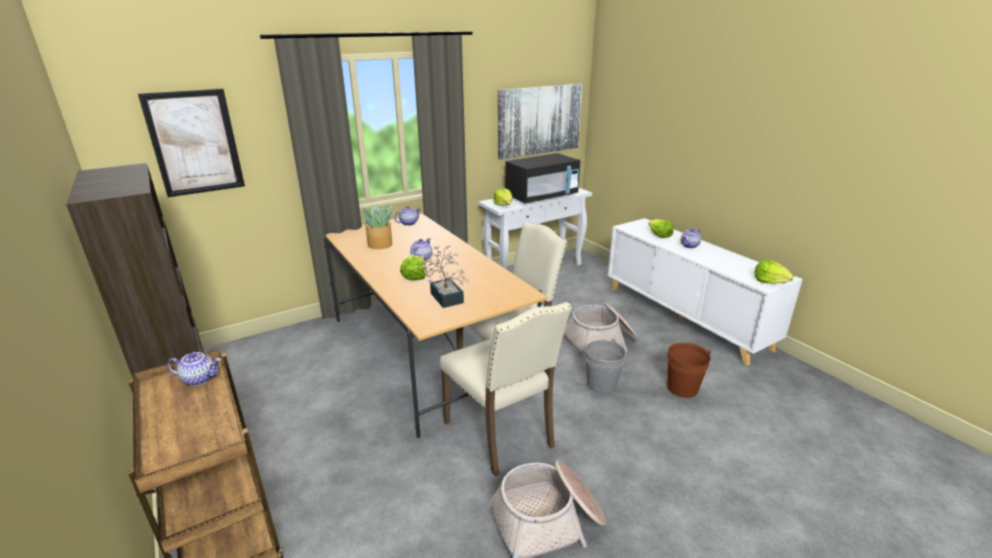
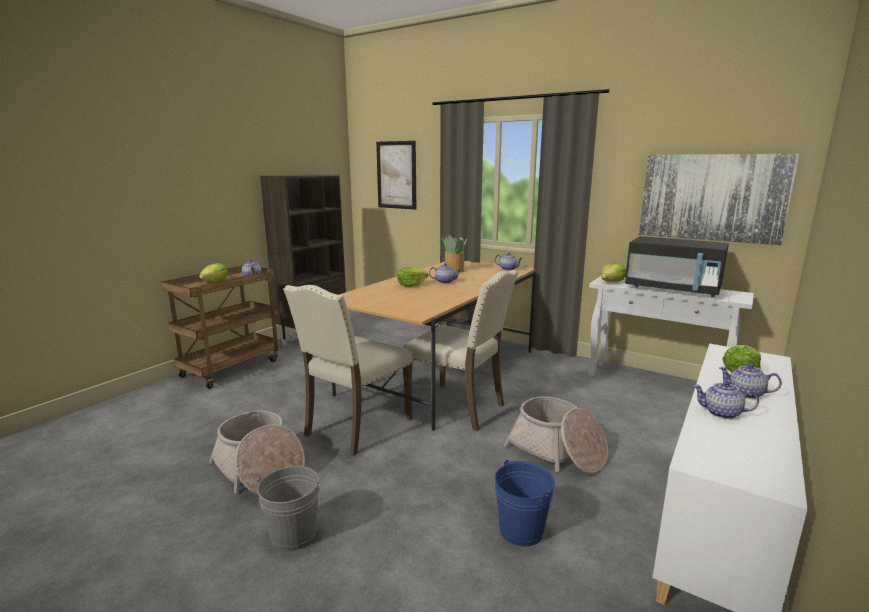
camera: 65 degrees right, 10 degrees down
(445, 296) = (388, 296): potted plant -> none
(601, 384) = (472, 465): grey bucket -> grey bucket (293, 535)
(682, 388) = (521, 530): brown bucket -> blue bucket
(711, 260) = (721, 413): none -> teapot
(769, 281) = (723, 468): lettuce -> lettuce (215, 281)

